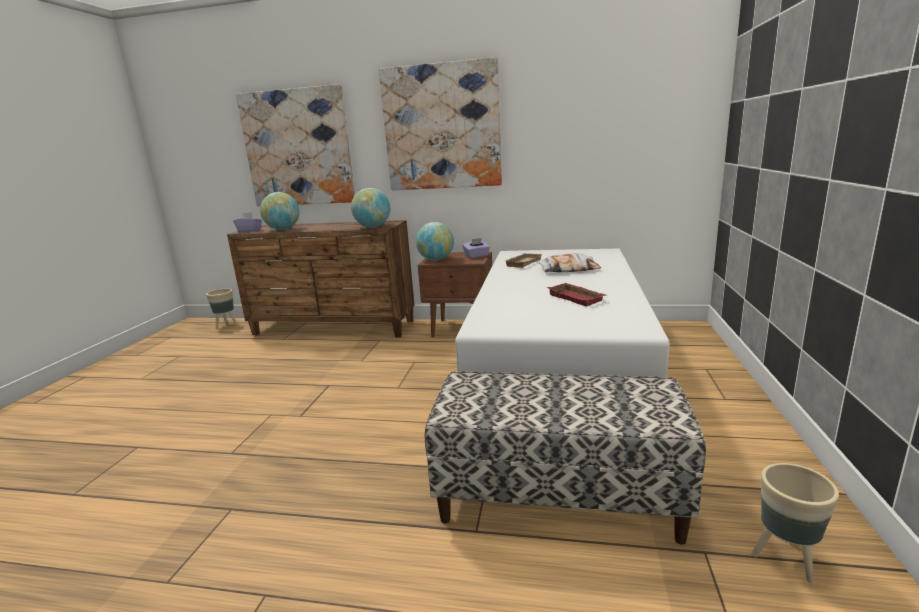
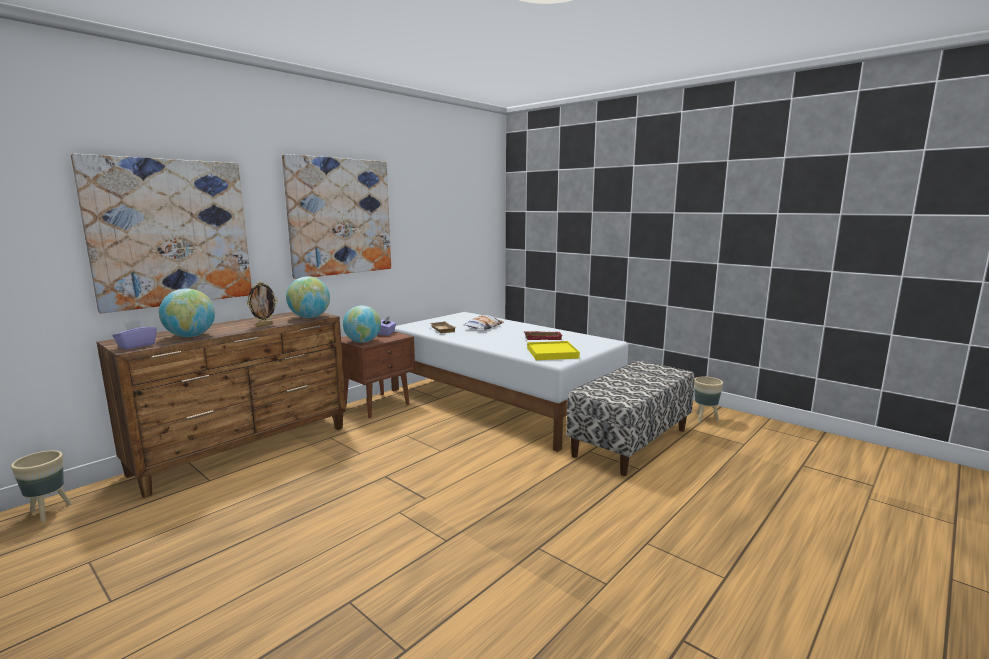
camera: 60 degrees left, 5 degrees down
(333, 228) = (264, 325): none -> picture frame
(512, 318) = (552, 353): none -> yellow tray

